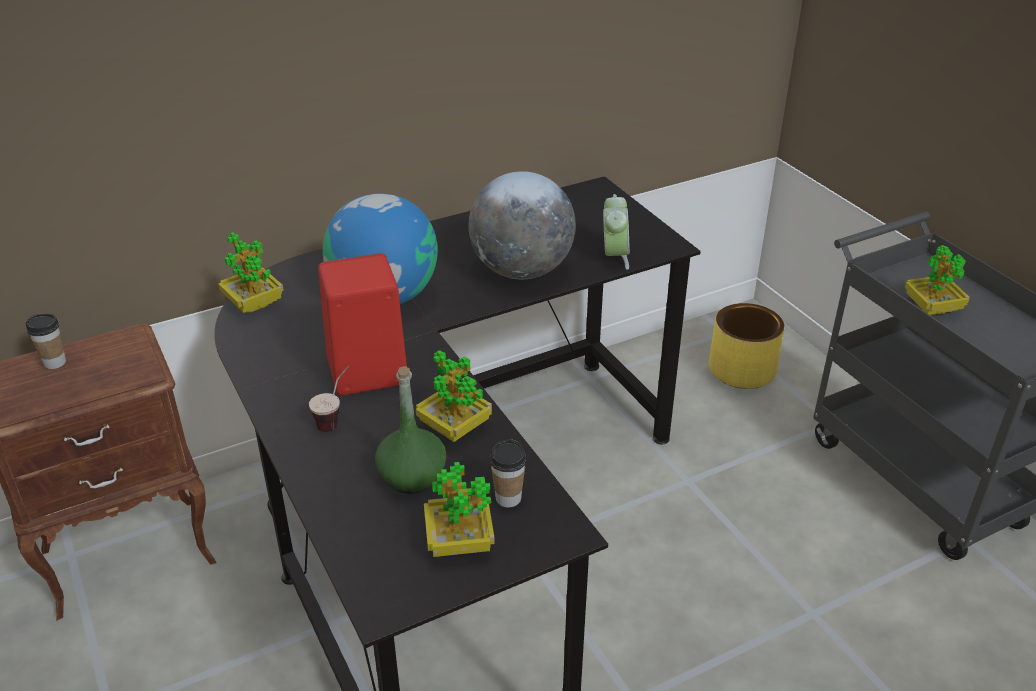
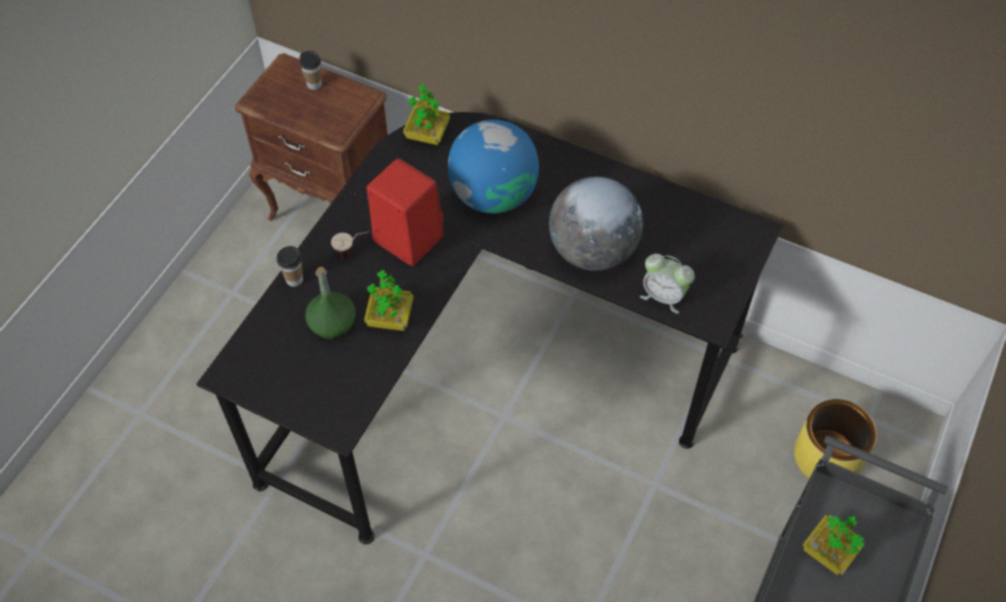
camera: 55 degrees right, 20 degrees up
(459, 542) = (295, 381): potted plant -> none
(508, 498) = (348, 383): cup -> cup (294, 279)
(614, 256) = (663, 296): alarm clock -> alarm clock turned 60 degrees clockwise

